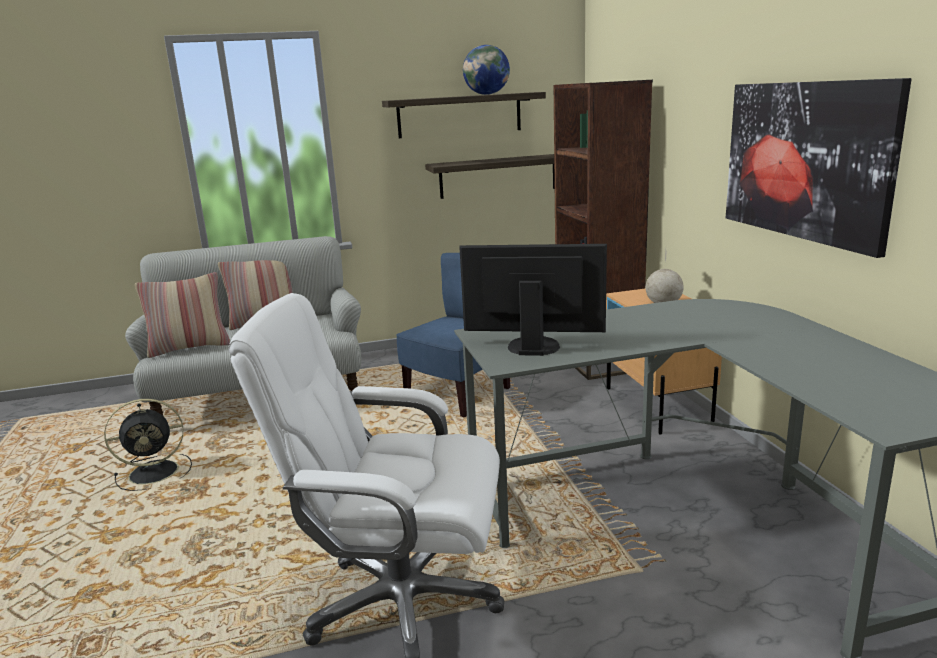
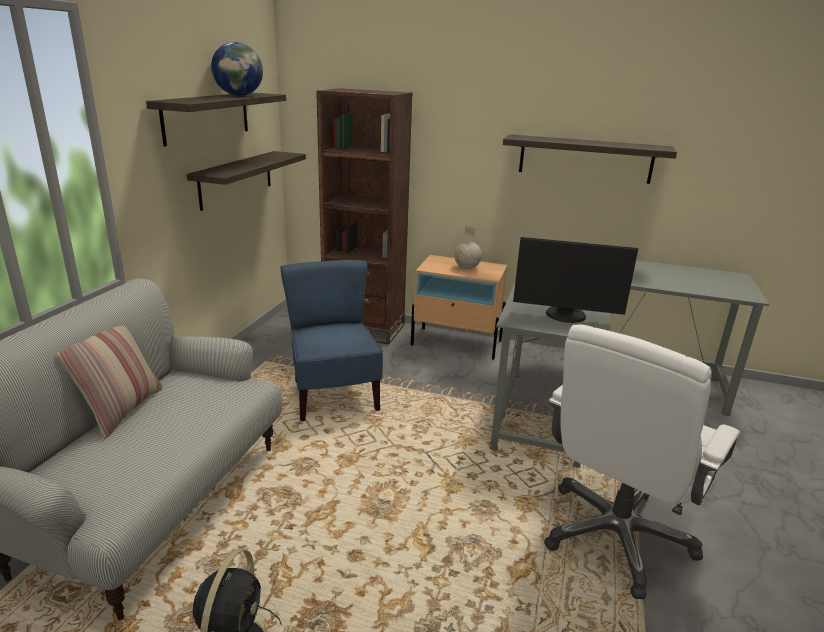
camera: 60 degrees left, 5 degrees up
(189, 347) = (116, 482): pillow -> none
(533, 346) = (566, 315): monitor -> monitor turned 120 degrees counterclockwise
(805, 160) = (585, 159): picture -> shelf

